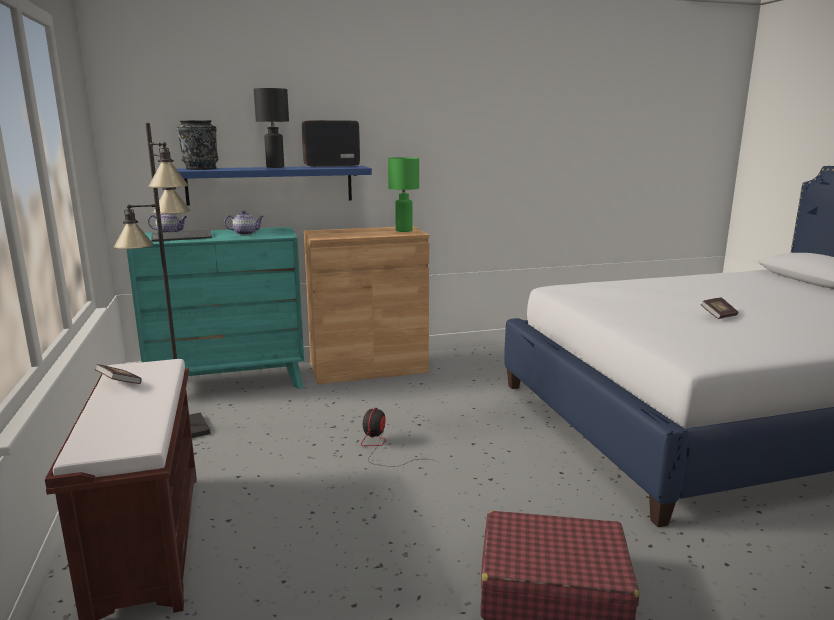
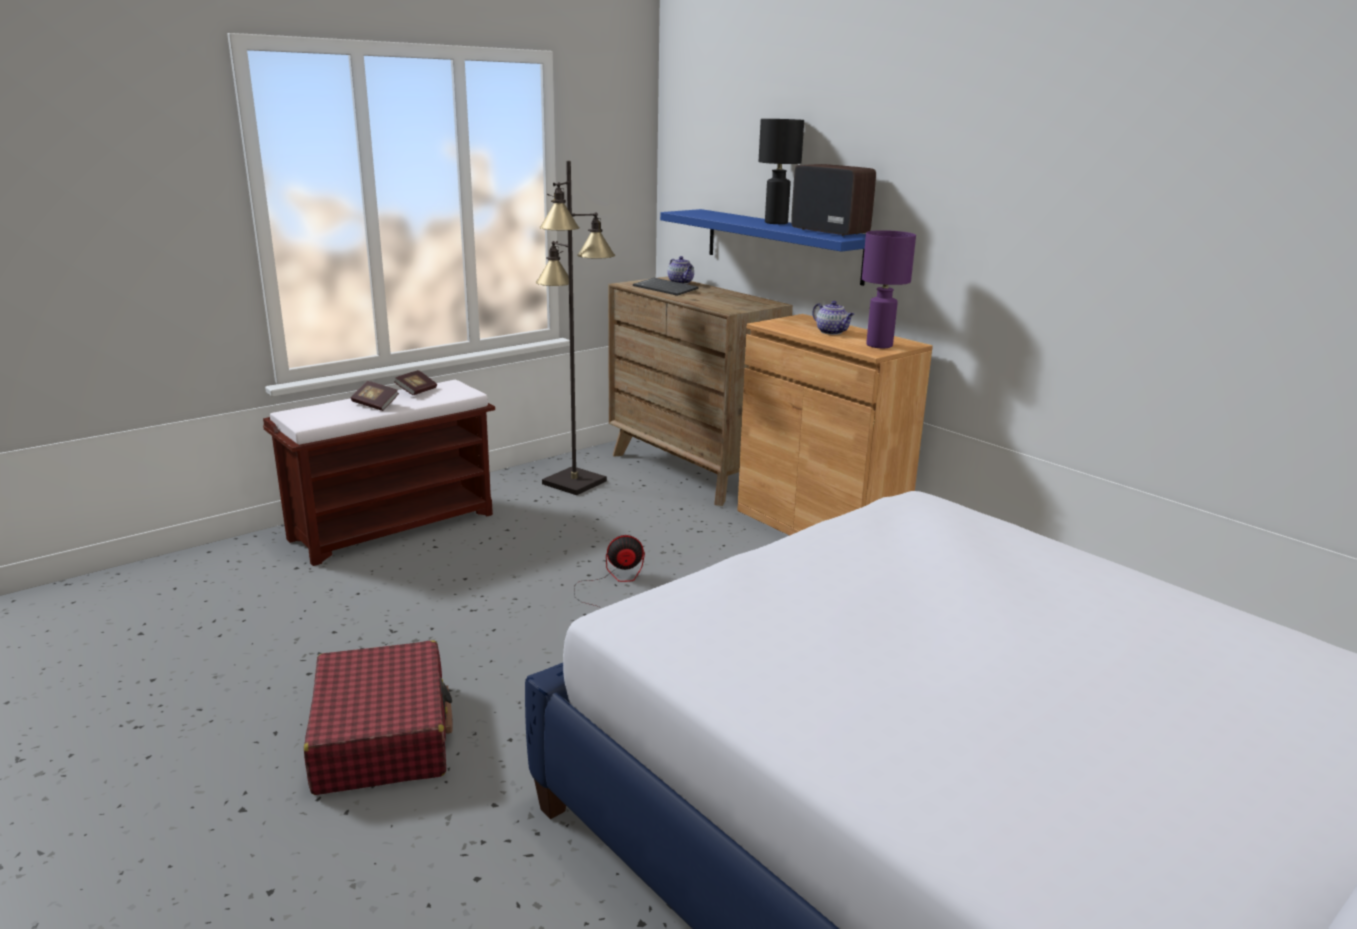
camera: 65 degrees right, 5 degrees up
(200, 168) = (710, 213): black vase -> none
(229, 383) = (691, 470): turquoise dresser -> brown dresser
(246, 233) = (719, 299): teapot -> teapot (832, 332)
(403, 230) = (879, 345): green table lamp -> purple table lamp
(718, 316) = (904, 639): book -> book (375, 405)

